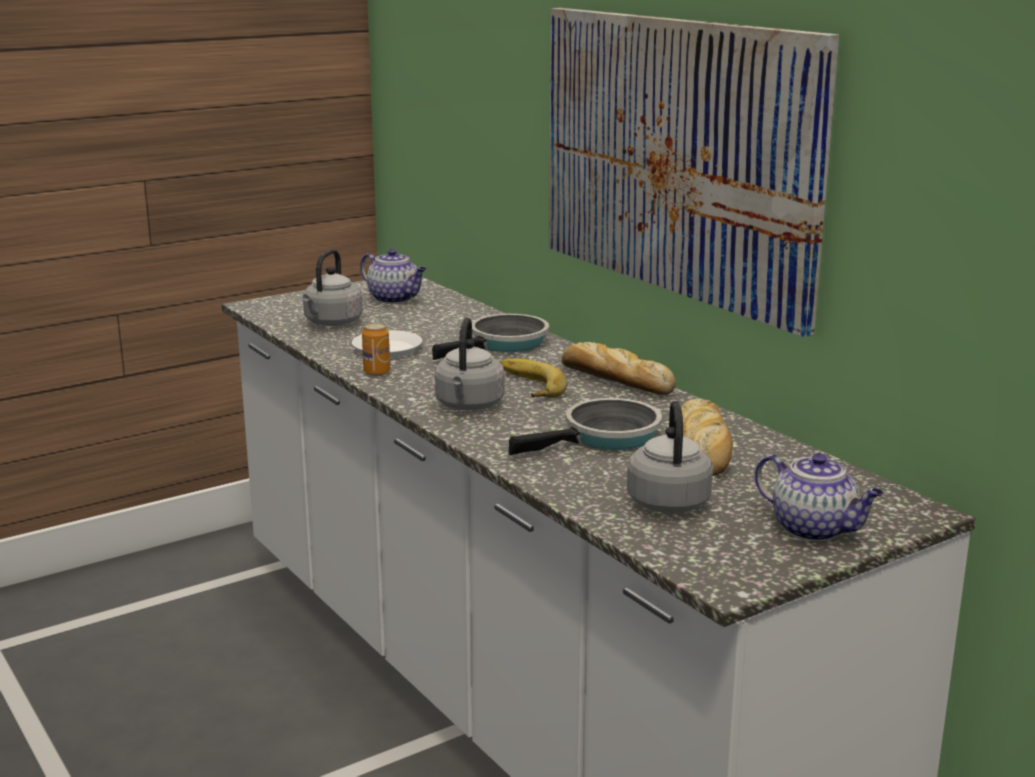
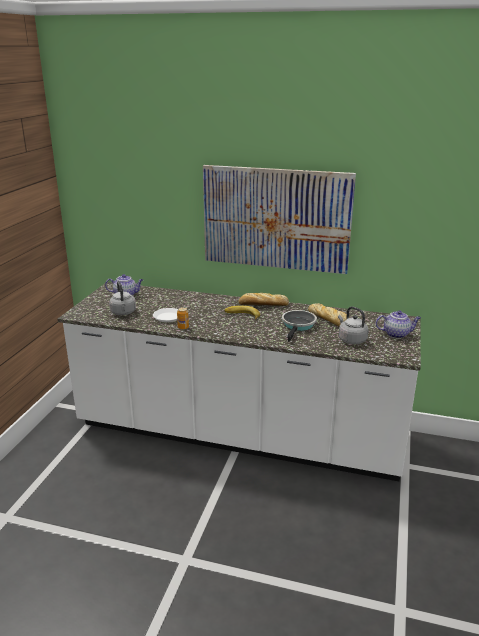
camera: 40 degrees left, 5 degrees up
(469, 406) = (238, 329): grey kettle -> none
(504, 344) = (203, 302): frying pan -> none

